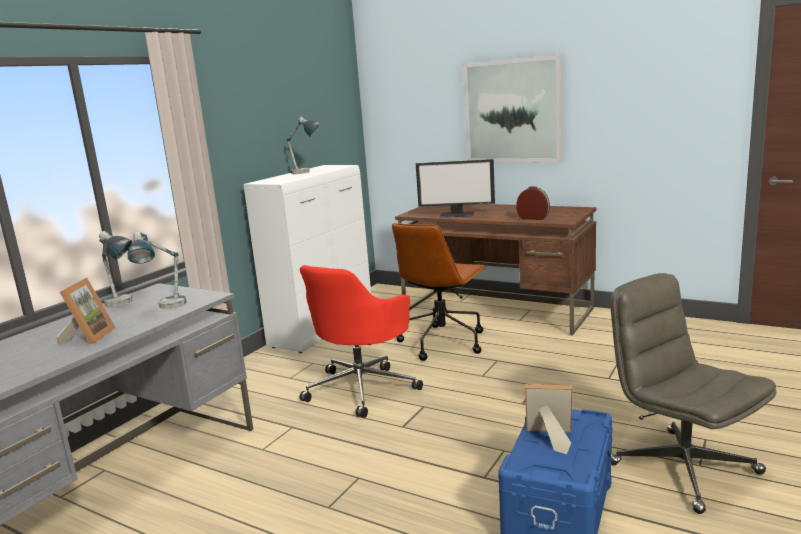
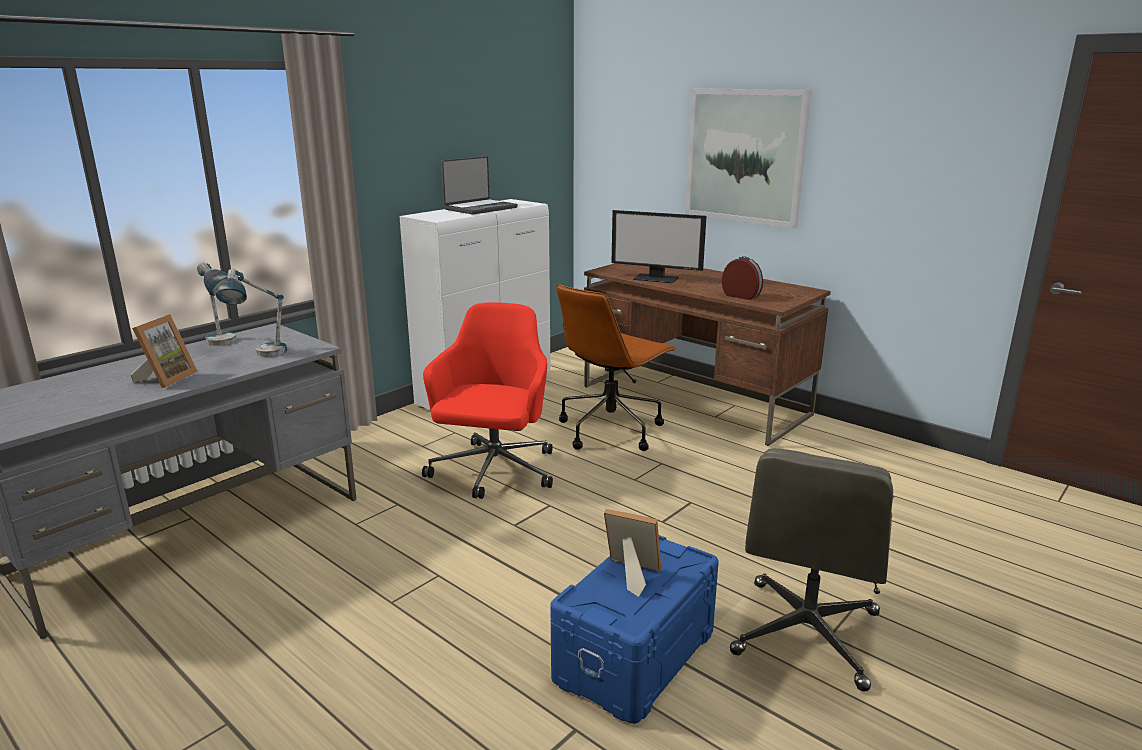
camera: 10 degrees right, 5 degrees up
(306, 172) = (480, 208): table lamp -> laptop
(362, 388) = (493, 472): red office chair -> red office chair turned 150 degrees clockwise
(682, 468) = (806, 635): grey office chair -> grey office chair turned 135 degrees counterclockwise

